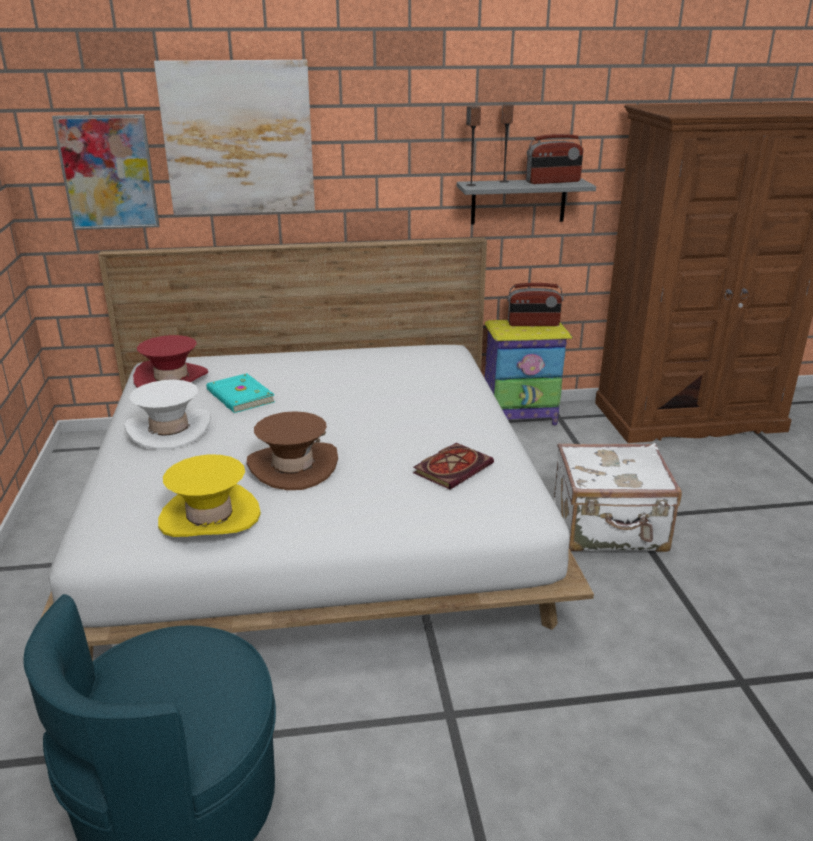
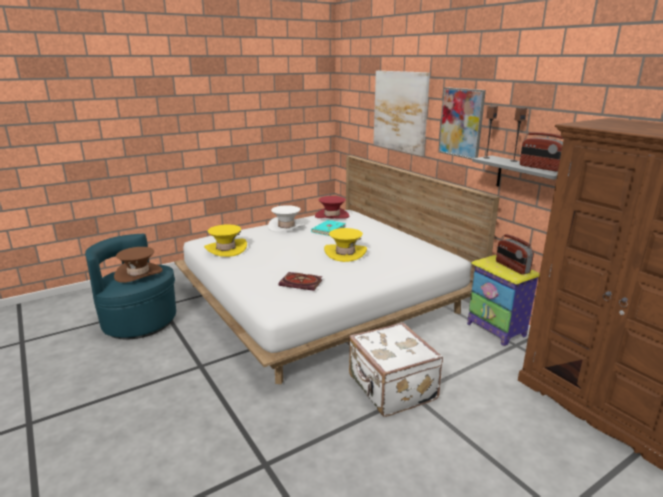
camera: 65 degrees right, 5 degrees down
(108, 172) = (359, 120): picture -> picture (461, 123)
(293, 467) = (274, 252): brown hat -> brown hat (138, 274)
(366, 408) = (345, 253): none -> yellow hat

